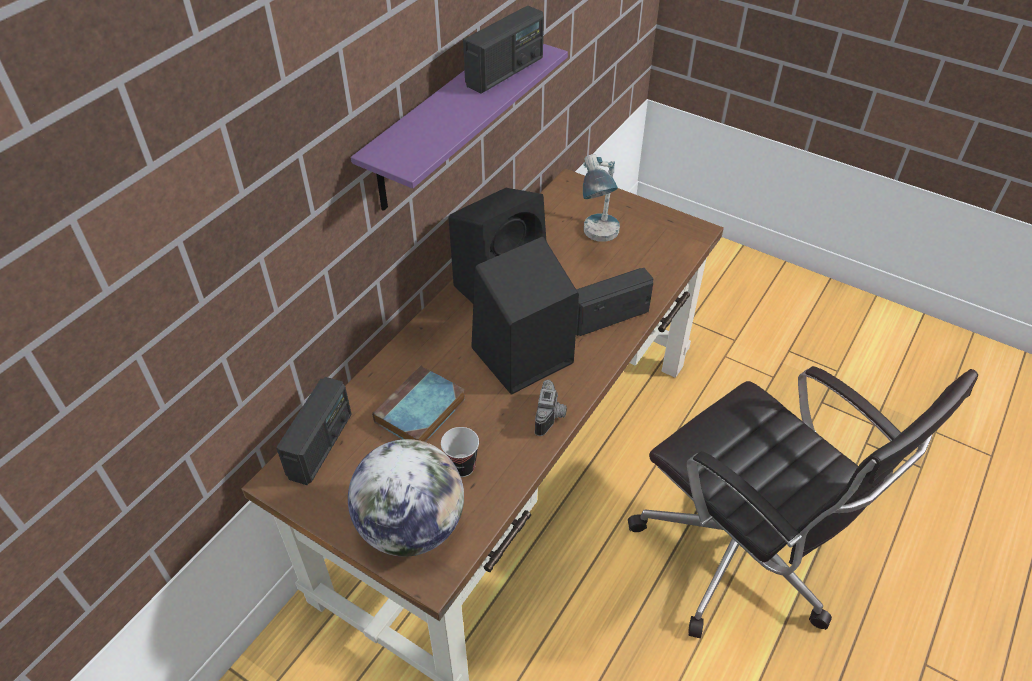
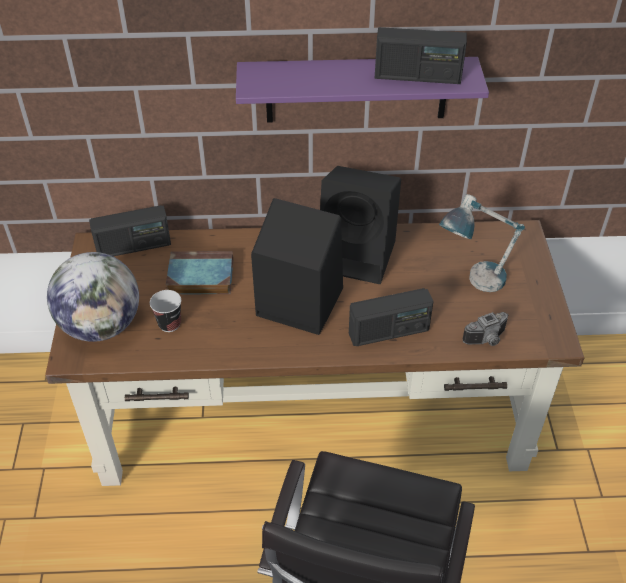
camera: 55 degrees right, 0 degrees up
(551, 416) = (254, 349): camera -> camera (487, 340)
(608, 317) = (389, 332): radio -> radio turned 135 degrees clockwise

